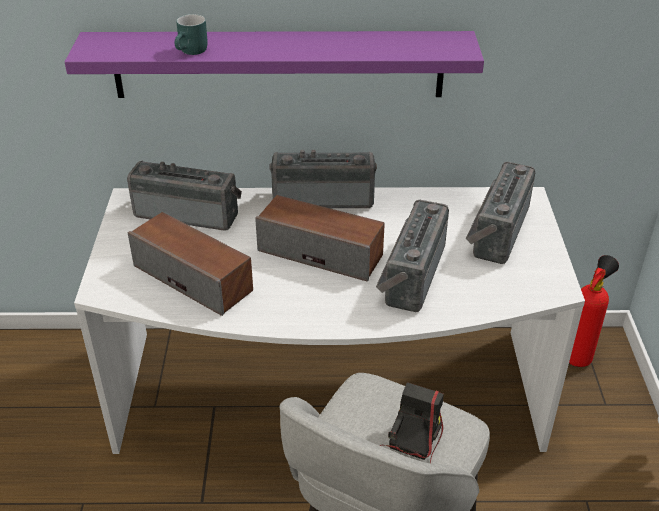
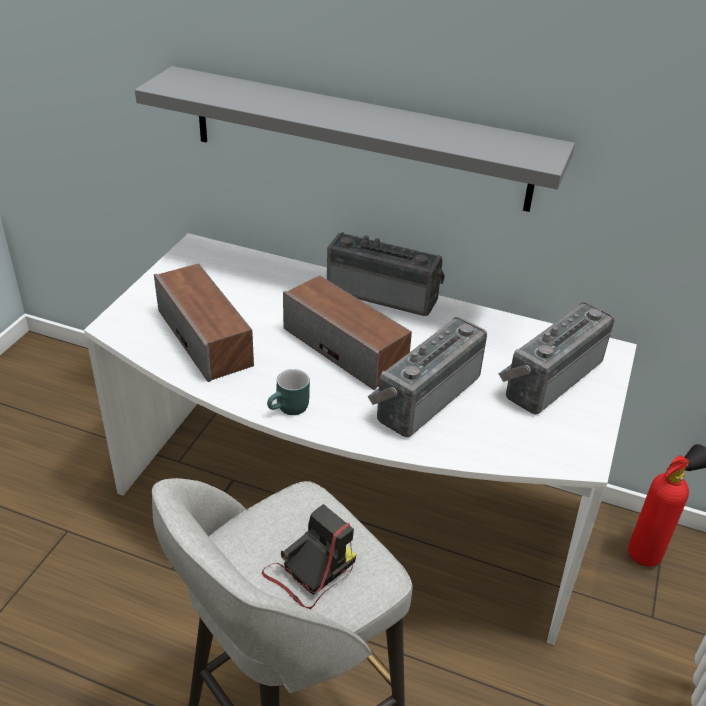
camera: 20 degrees right, 0 degrees up
(188, 213) = (241, 274): radio -> none
(192, 52) = (259, 104): turquoise mug -> turquoise mug (290, 409)
(278, 64) = (358, 138): purple shelf -> grey shelf

